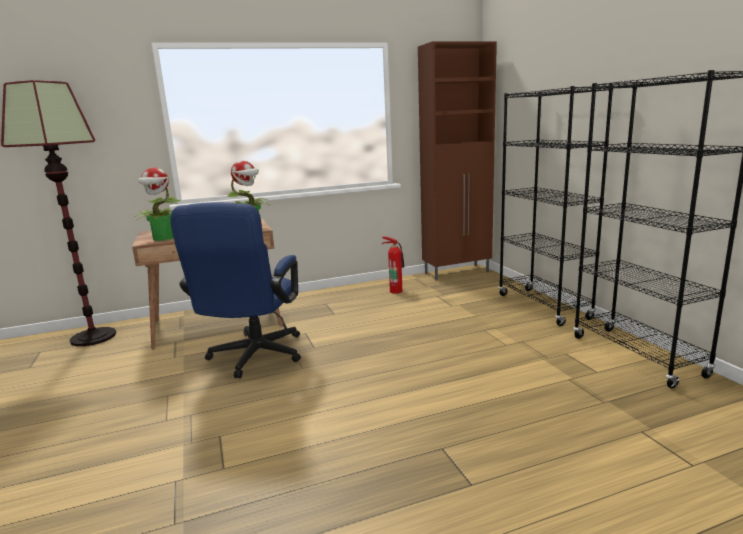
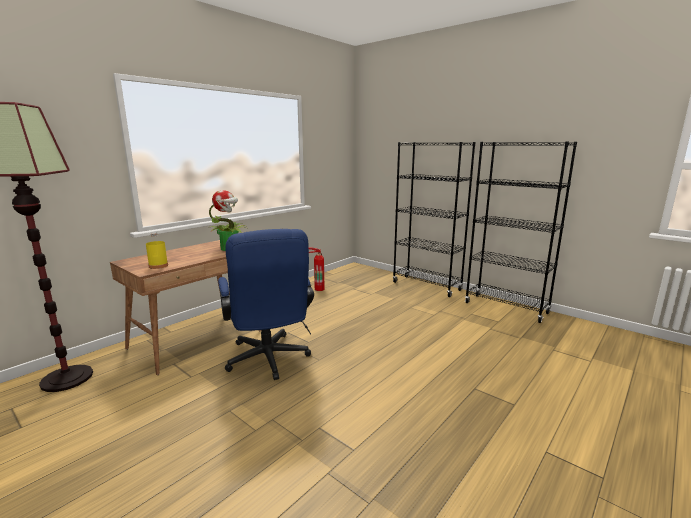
camera: 30 degrees left, 0 degrees up
(163, 238) = (158, 266): potted plant -> yellow bottle
(457, 272) = (347, 270): brown cabinet -> none

